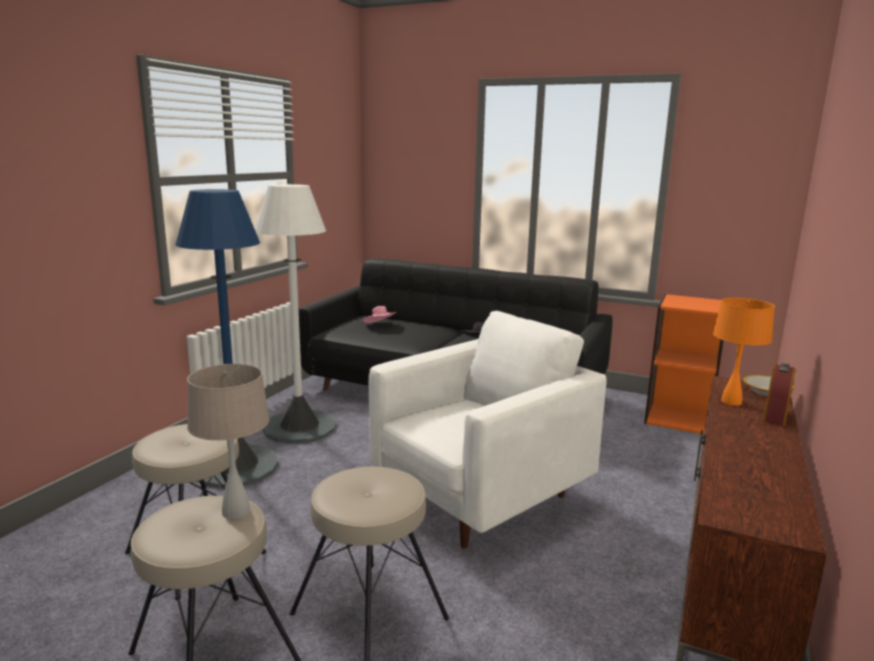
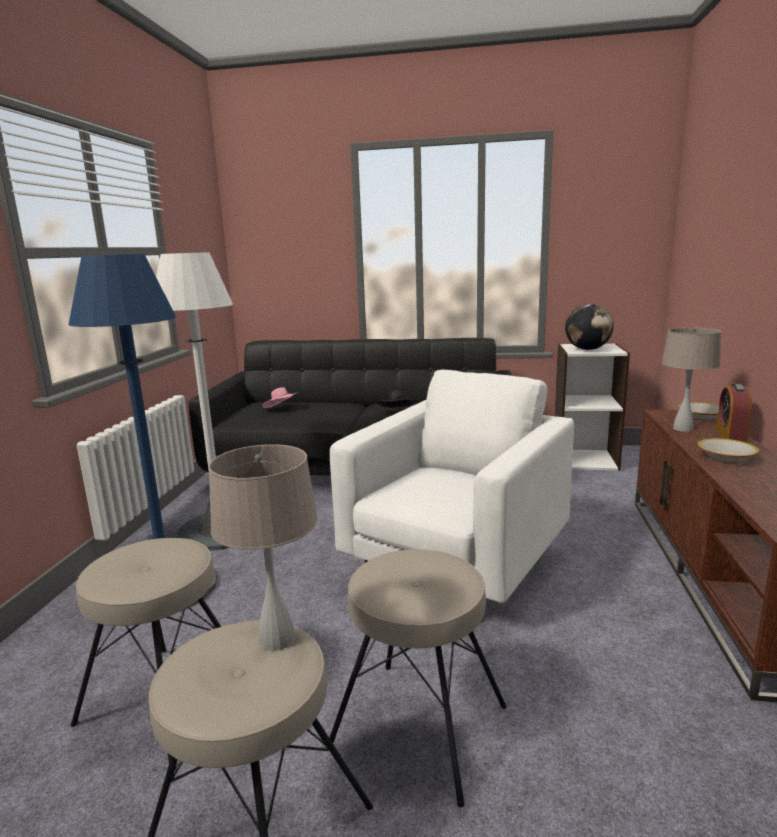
camera: 15 degrees left, 0 degrees up
(678, 418) = (584, 459): orange bookcase -> white bookcase
(687, 304) = (587, 349): none -> globe
(731, 401) = (683, 429): orange table lamp -> beige table lamp
(743, 437) = (726, 457): none -> bowl

